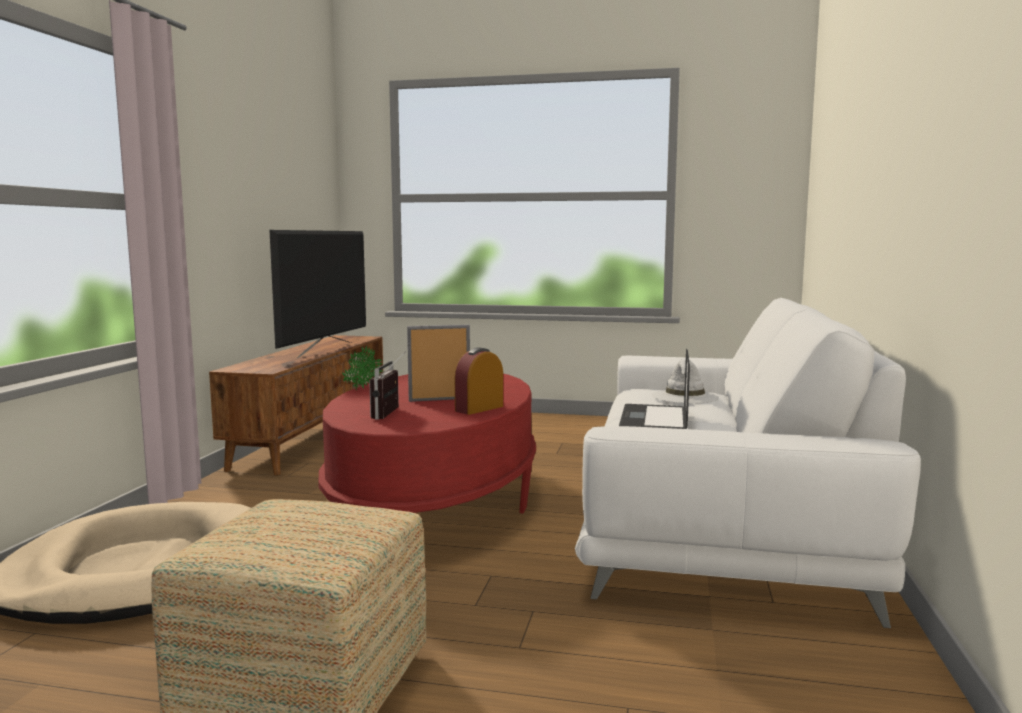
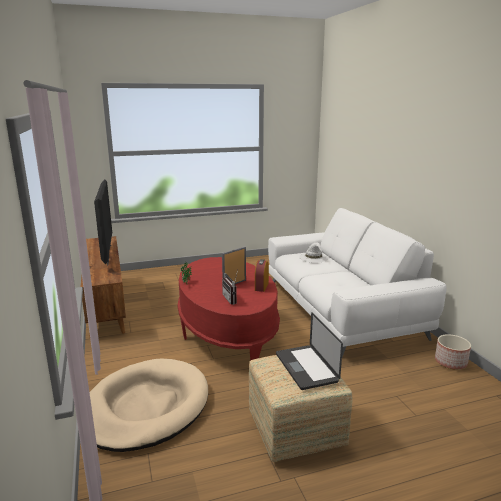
camera: 30 degrees left, 10 degrees up
(654, 421) = (325, 276): laptop -> laptop (306, 368)
(892, 688) = (451, 362): none -> planter

